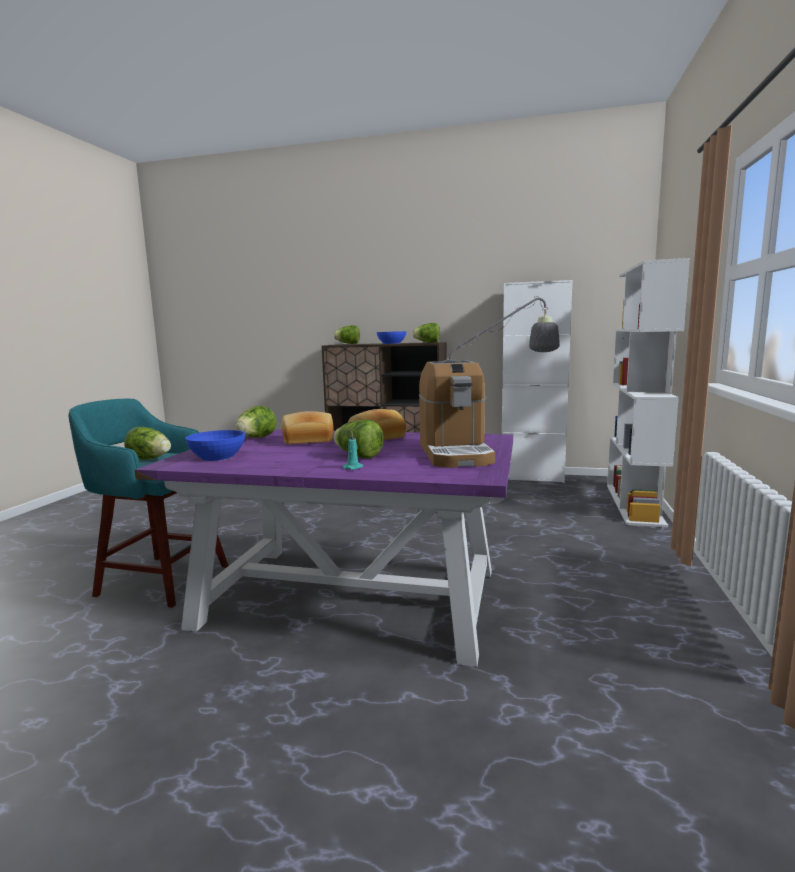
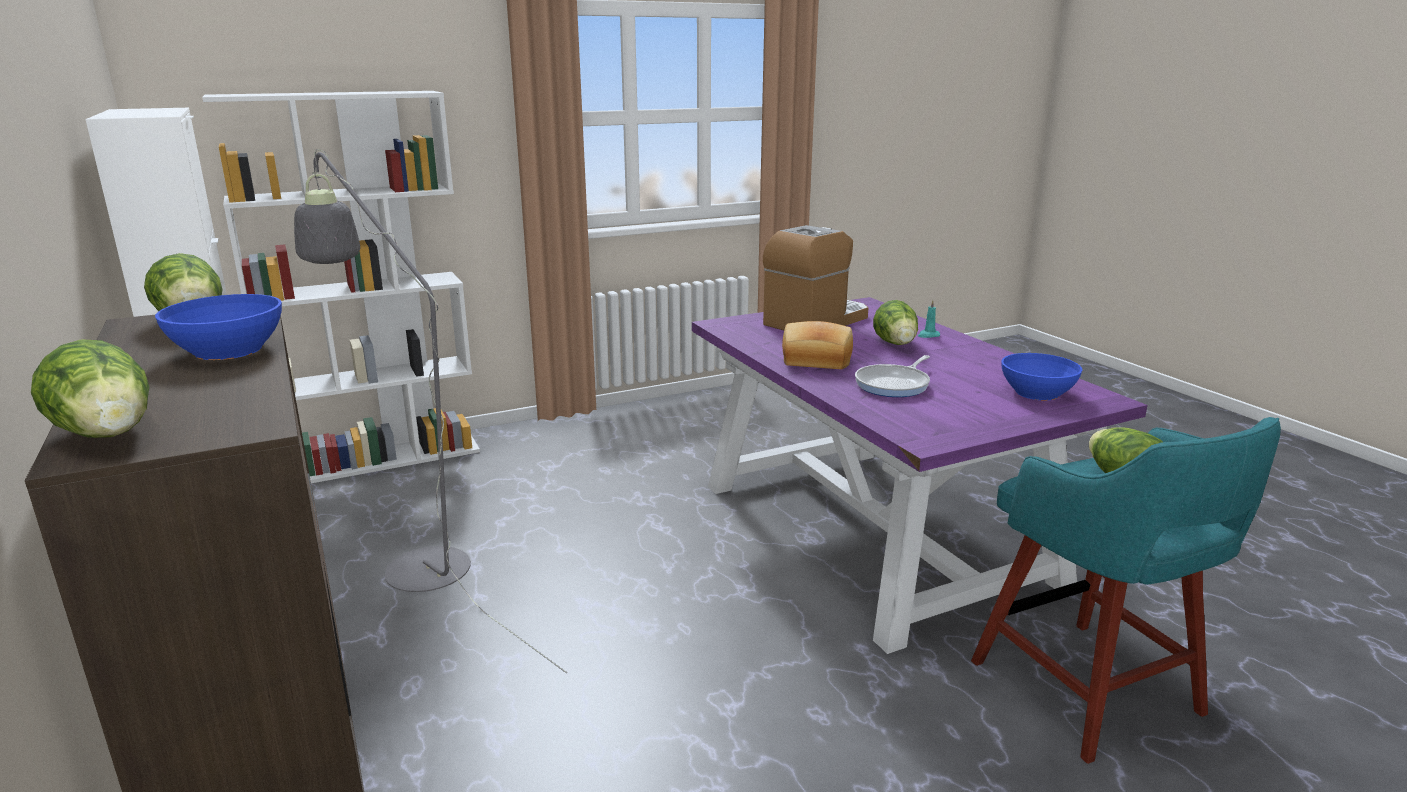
camera: 130 degrees left, 10 degrees up
(256, 438) = (947, 417): lettuce -> none
(308, 441) = (894, 384): bread -> frying pan

